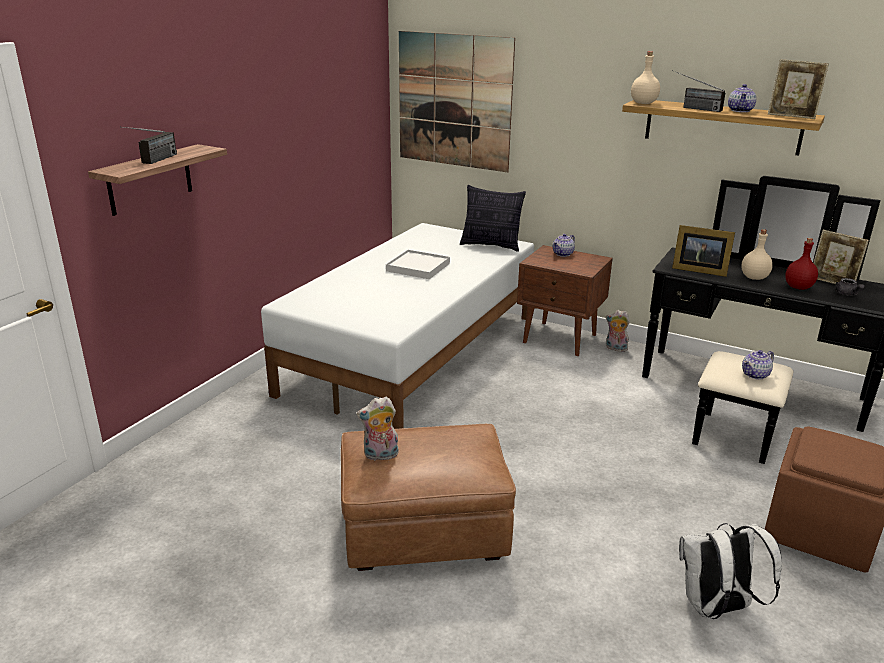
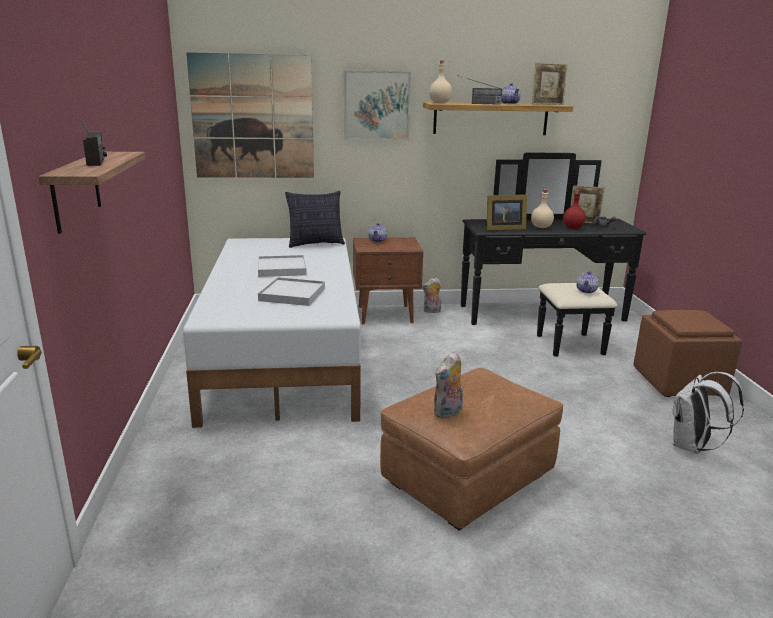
camera: 35 degrees left, 5 degrees down
(386, 297) = (292, 294): none -> white tray
(581, 99) = (376, 105): none -> picture

